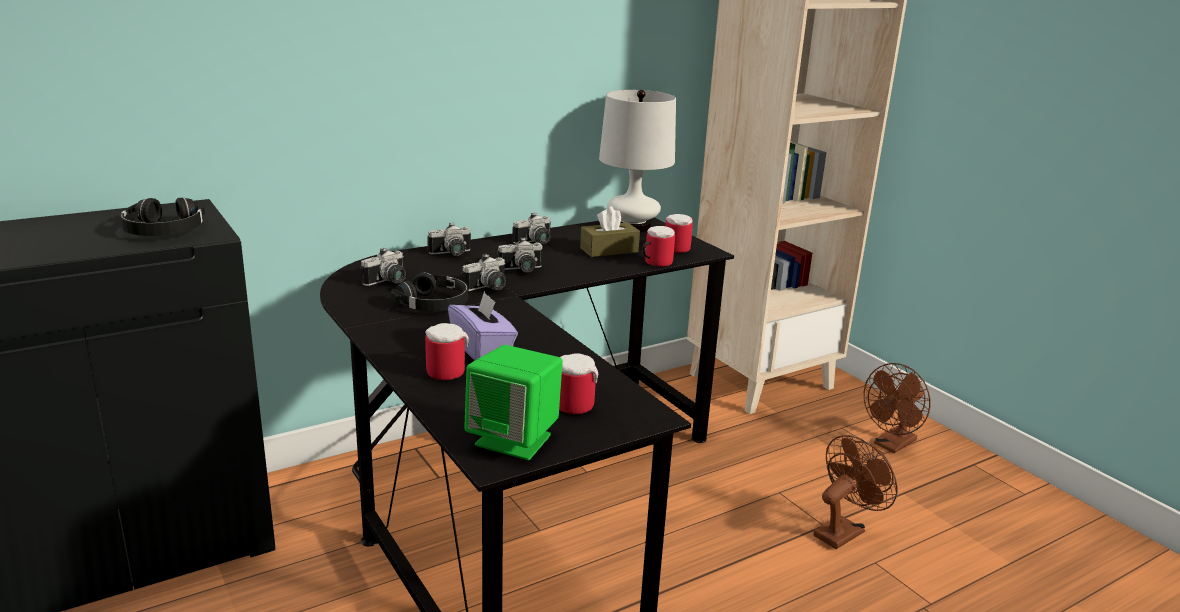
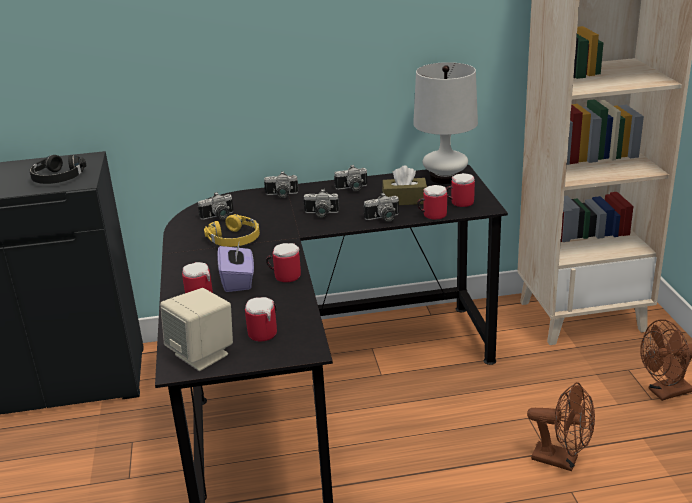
camera: 25 degrees right, 5 degrees up
(434, 303) = (235, 239): black headphones -> yellow headphones
(489, 288) = (283, 229): camera -> camera (384, 219)
(514, 440) = (202, 354): green speaker -> beige speaker
(539, 338) = (284, 276): none -> mug
(843, 531) = (562, 460): brown fan -> brown fan turned 45 degrees clockwise

